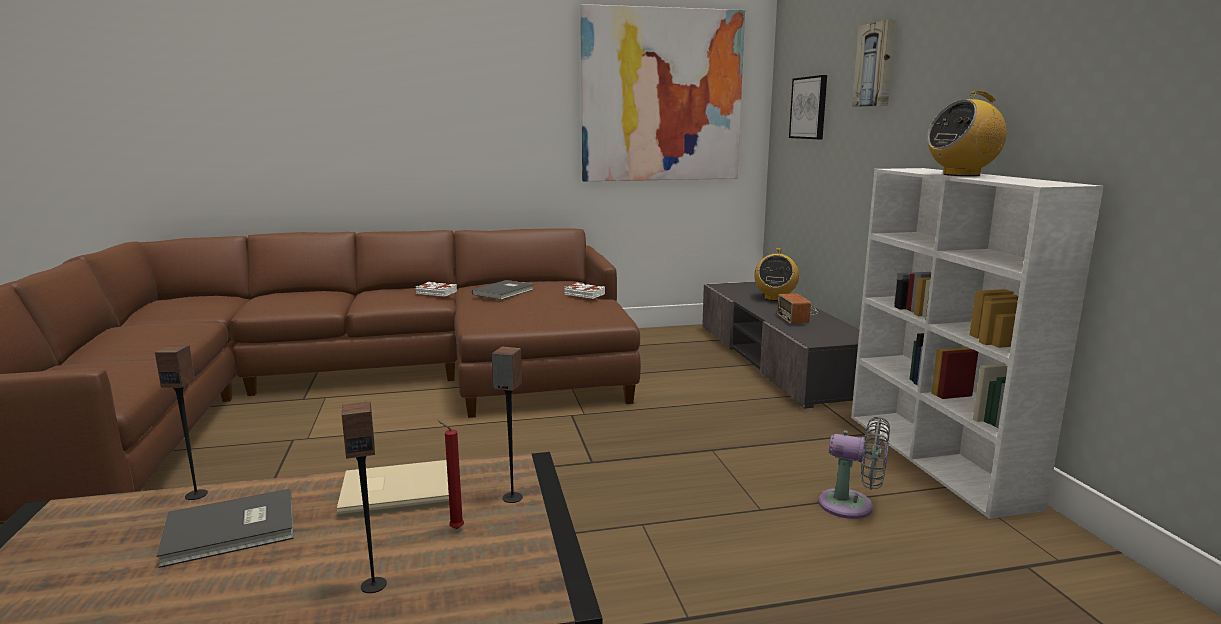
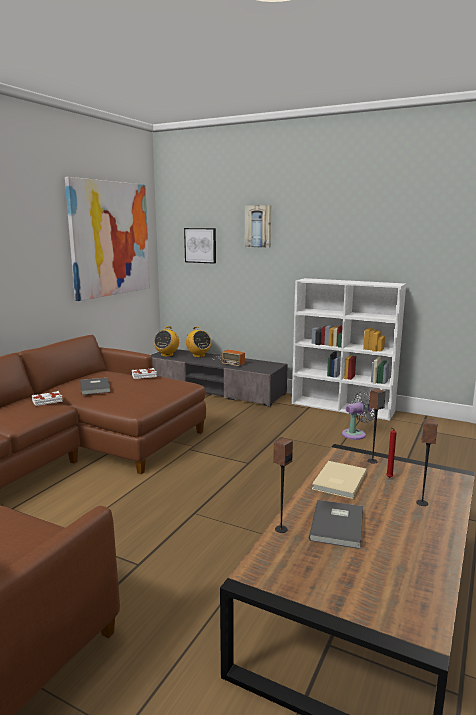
camera: 50 degrees left, 0 degrees up
(961, 175) = (345, 281): radio -> radio (167, 355)

